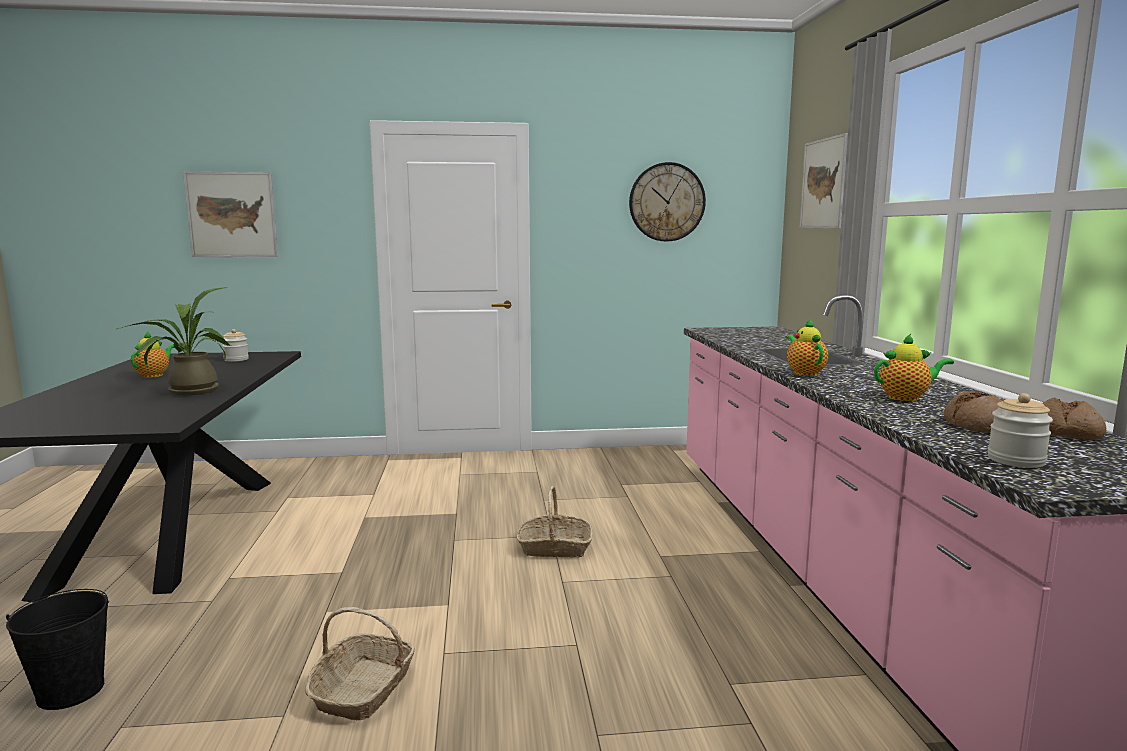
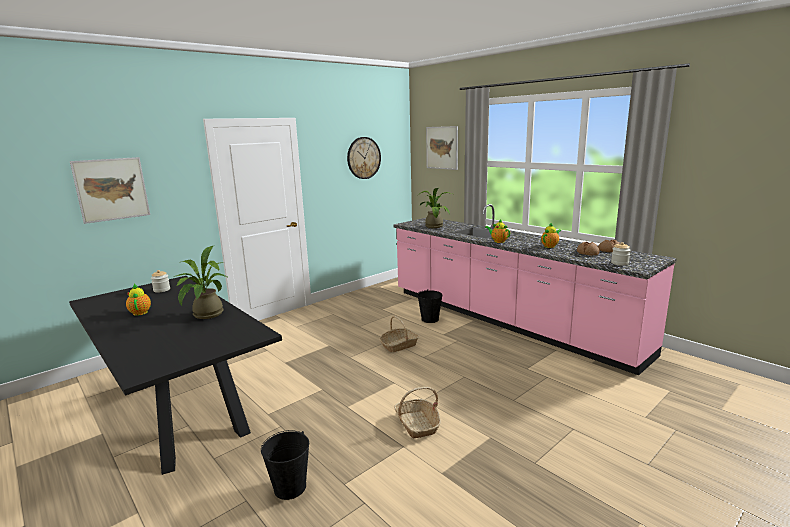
camera: 35 degrees left, 5 degrees up
(677, 523) = (430, 319): none -> black bucket
(747, 337) = (434, 226): none -> potted plant

